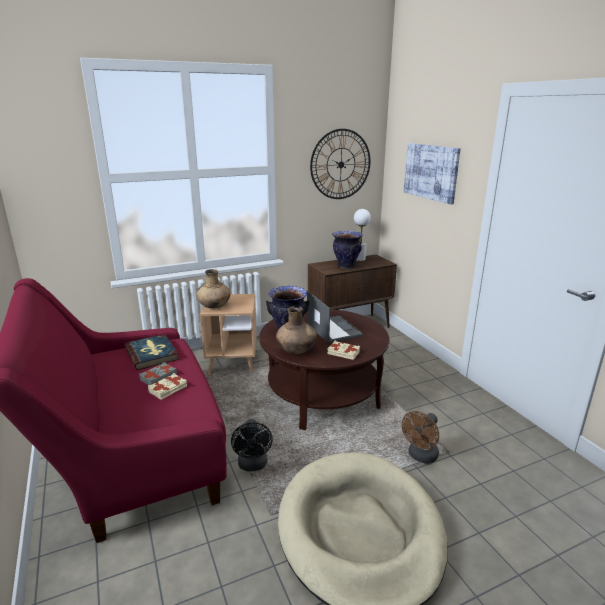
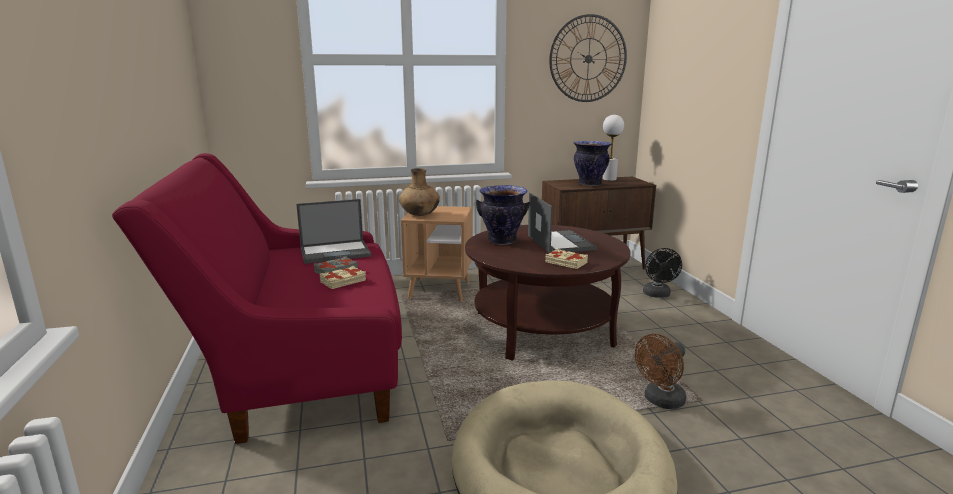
camera: 10 degrees right, 5 degrees down
(152, 354) = (336, 252): book -> laptop
(253, 465) = (439, 389): black fan -> black fan (658, 295)
(296, 351) = (507, 257): brown vase -> none
(431, 172) = (700, 59): picture -> none

